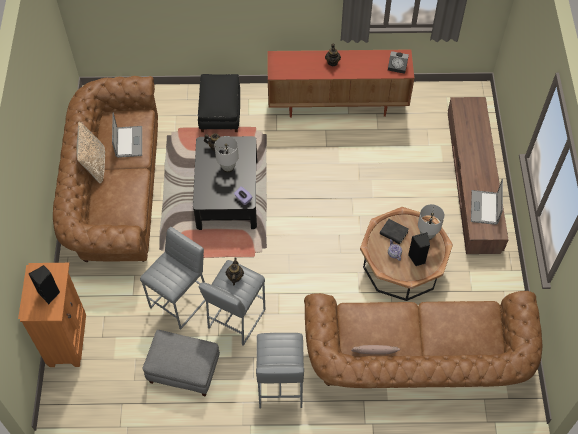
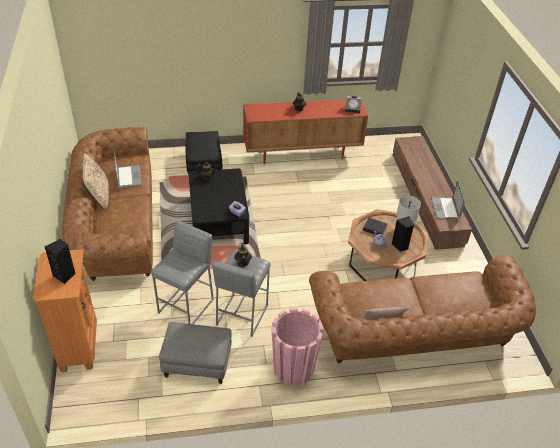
camera: 10 degrees left, 15 degrees down
(228, 167) = (220, 191): white table lamp -> none
(280, 386) = (293, 368): grey stool -> pink planter

